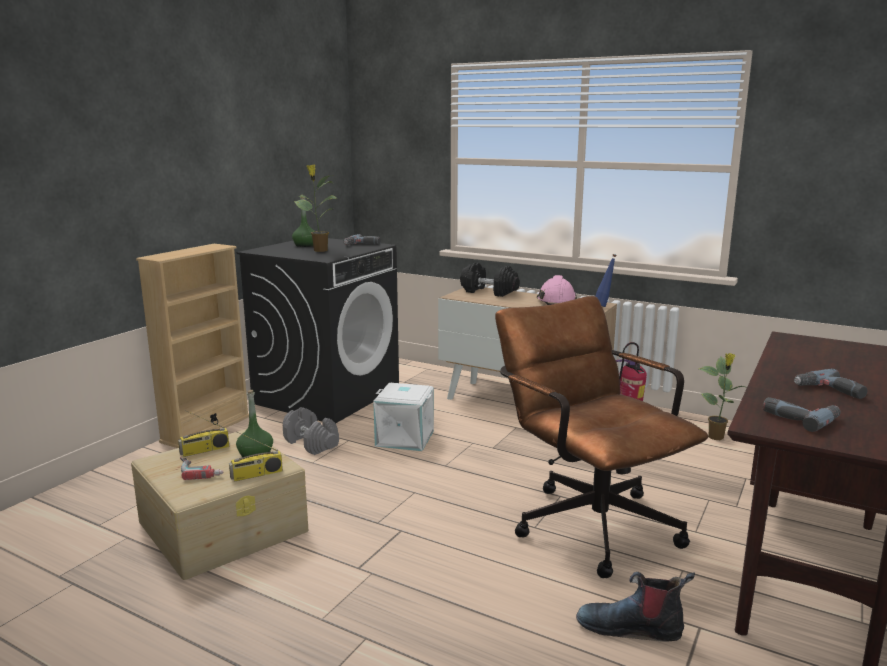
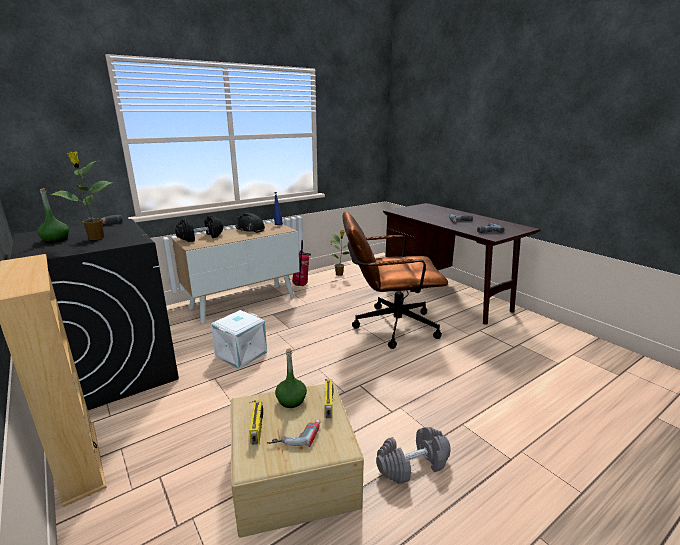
camera: 65 degrees left, 5 degrees up
(311, 443) = (199, 397): grey dumbbell -> grey dumbbell (412, 464)
(556, 300) = (250, 229): pink hard hat -> black hard hat
(631, 627) = (475, 344): boot -> none

